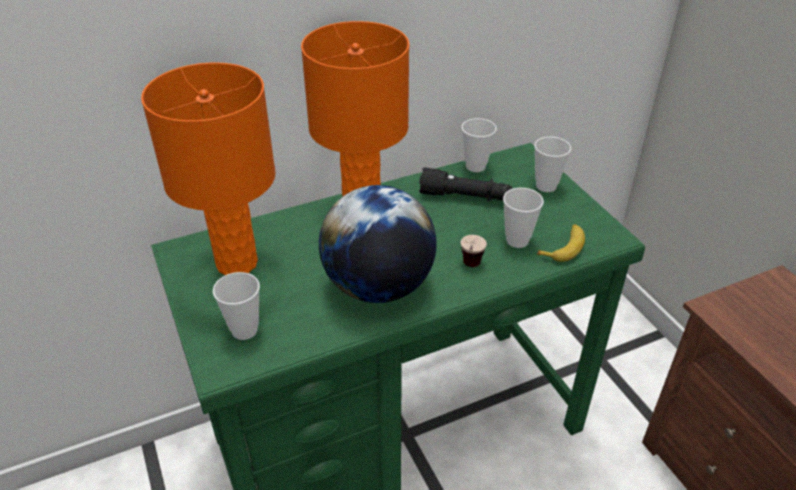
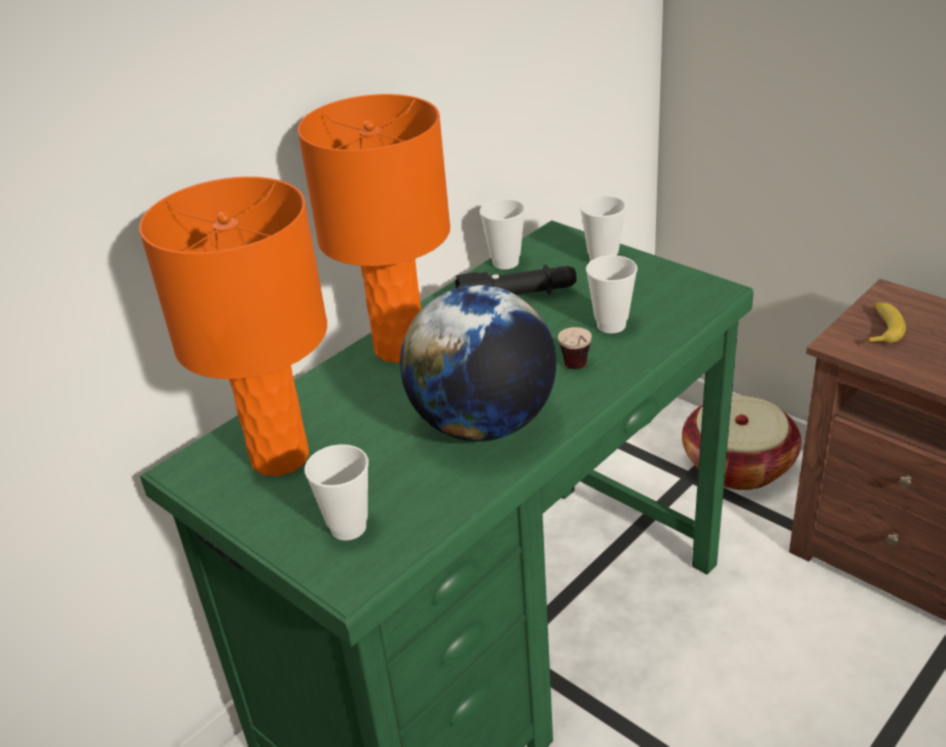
camera: 20 degrees left, 5 degrees down
(563, 247) = (668, 316): banana -> banana (881, 328)
(639, 362) = (738, 465): none -> basket

